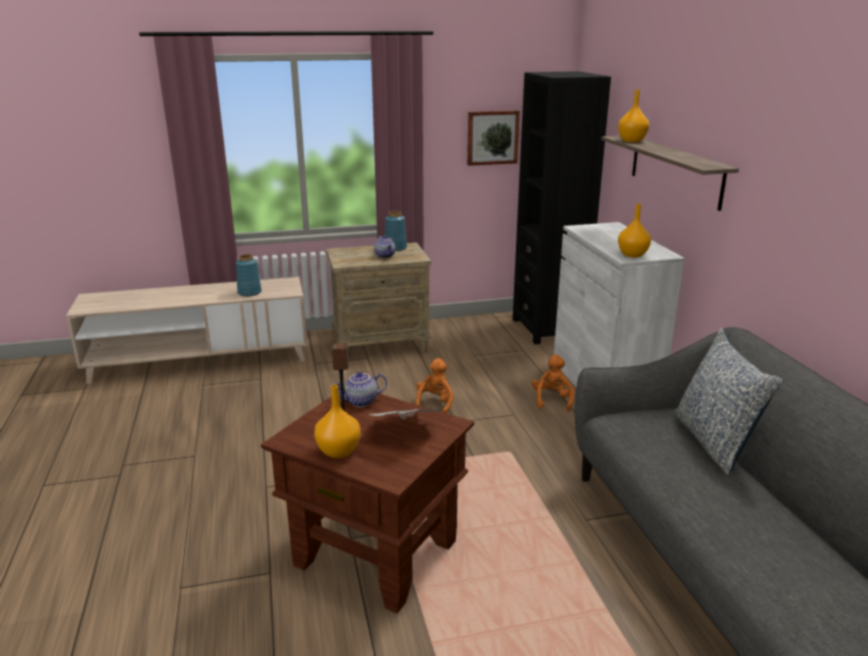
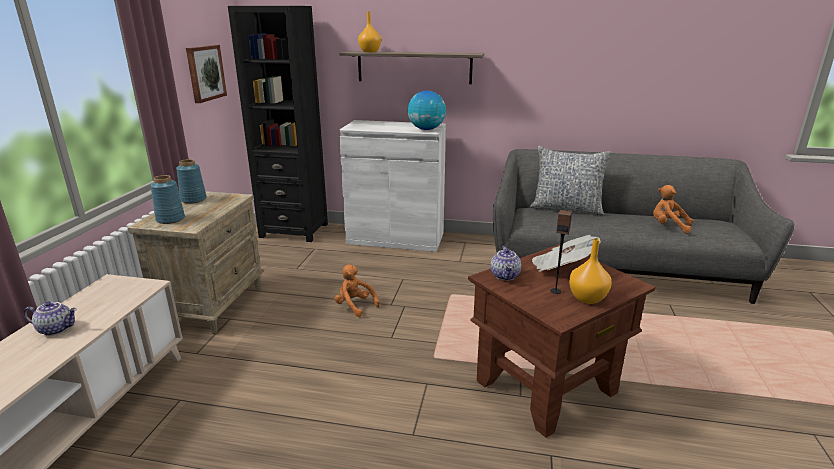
camera: 65 degrees left, 0 degrees up
(249, 292) = (100, 312): blue vase -> blue vase (170, 219)
(385, 256) = (207, 207): teapot -> teapot (57, 329)
(552, 400) = (398, 260): orange plush toy -> orange plush toy (668, 226)
(631, 254) = (426, 129): orange vase -> globe

